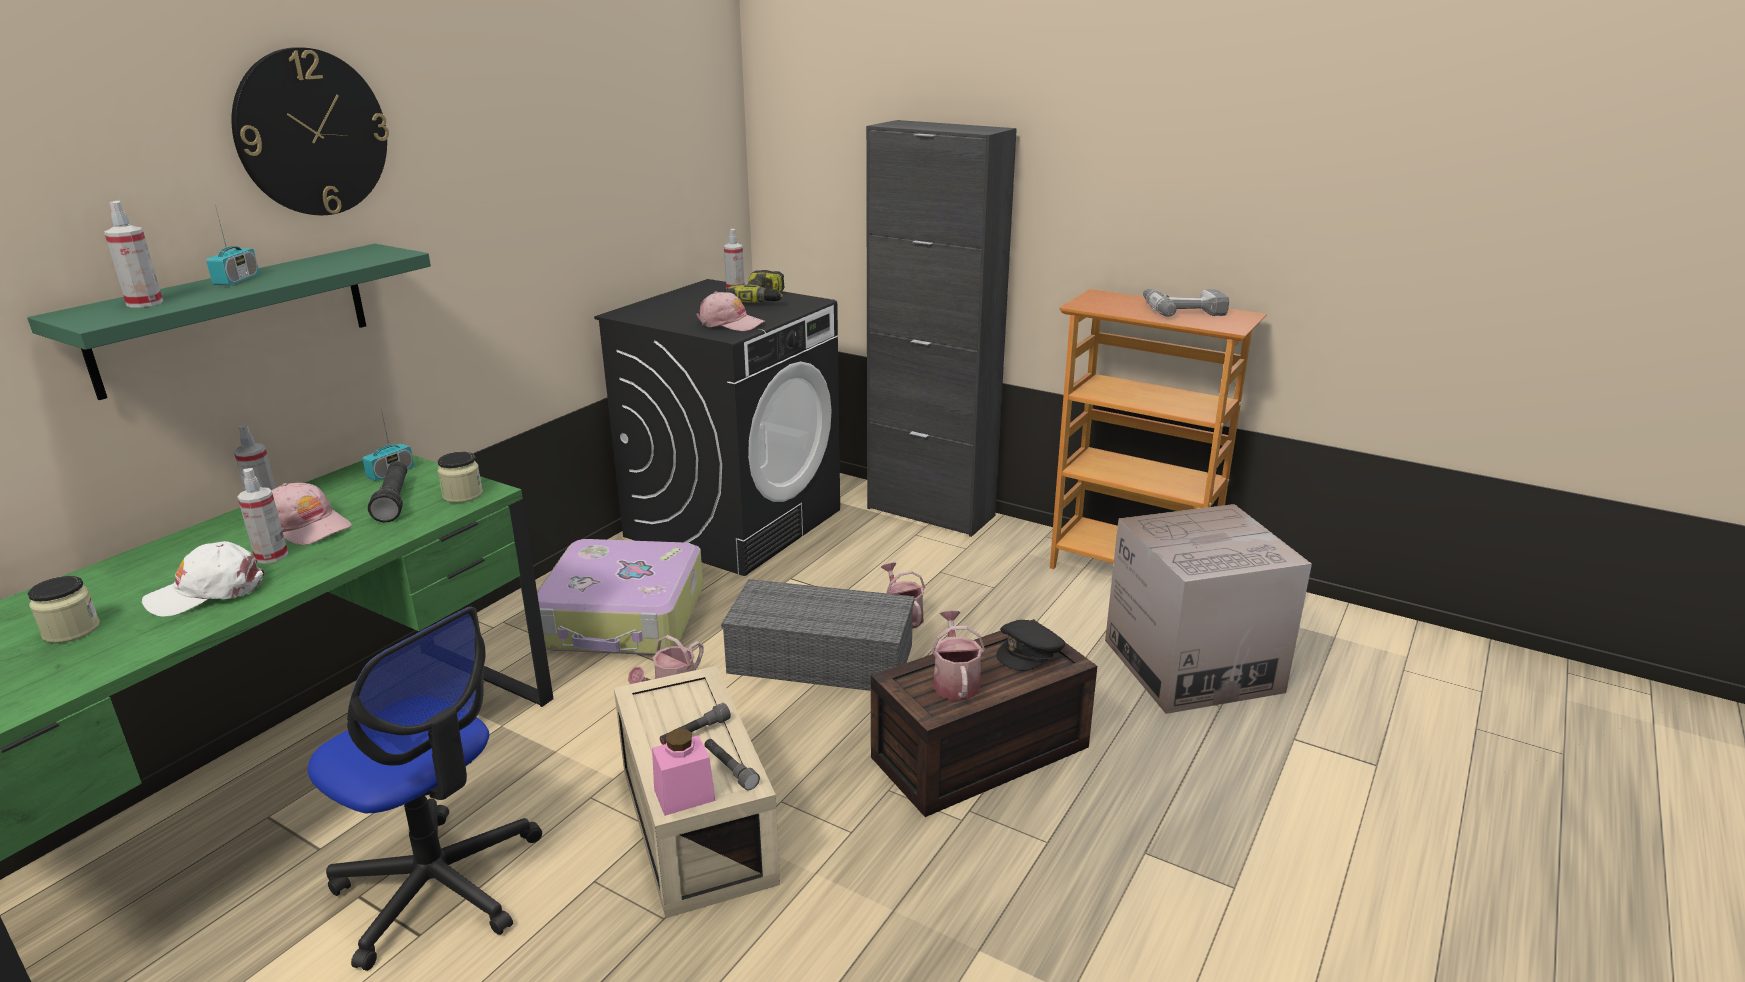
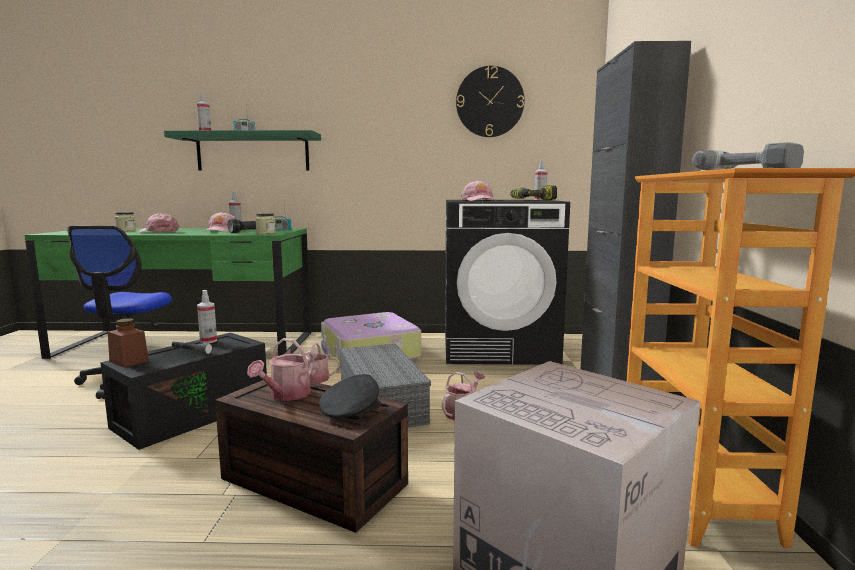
camera: 60 degrees right, 15 degrees down
(207, 592) = (158, 232): white cap -> pink cap
(271, 556) = (192, 231): spray bottle -> spray bottle (208, 341)
(311, 133) = (300, 82): wall clock -> wall clock (490, 102)
(684, 795) = (129, 361): pink jar -> brown jar
(692, 822) = (194, 413): beige storage box -> black storage box
(730, 769) = (155, 364): grey flashlight -> none
(955, 681) = (286, 395): watering can -> watering can turned 150 degrees clockwise
(1030, 652) = (351, 410): black cap -> black cap turned 105 degrees clockwise

